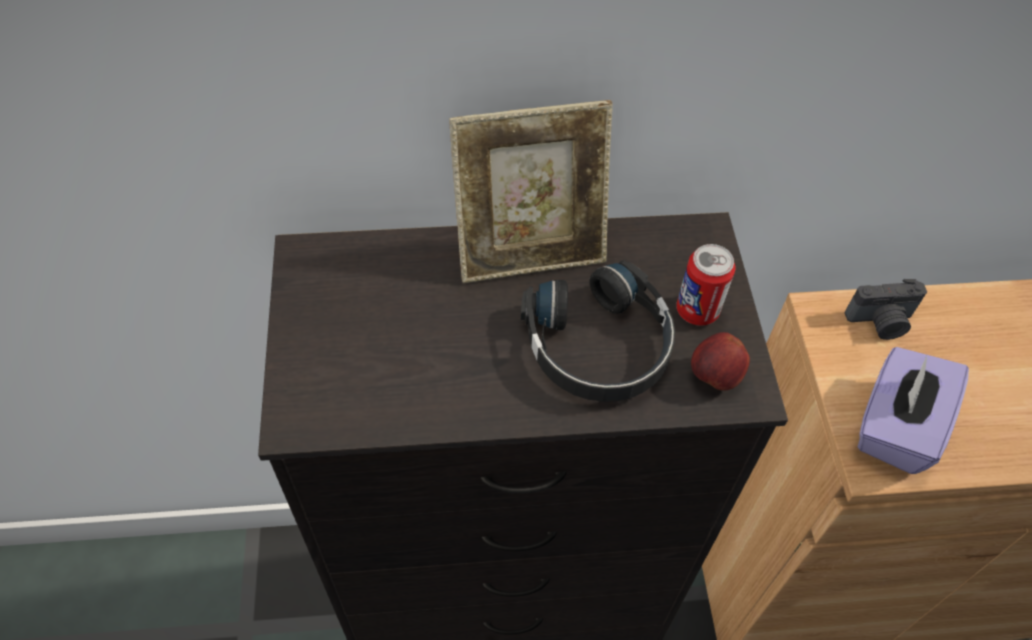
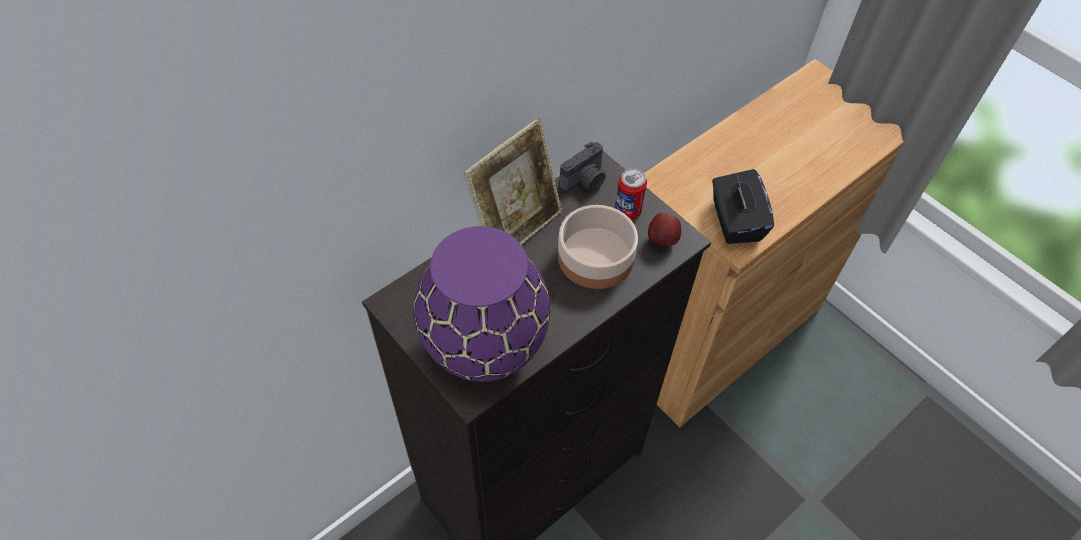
camera: 35 degrees left, 0 degrees up
(365, 374) = (486, 346): none -> purple vase
(599, 346) = (595, 258): black headphones -> bowl
(881, 322) = (690, 169): camera -> camera (585, 181)
(895, 426) = (735, 221): purple tissue box -> black tissue box

